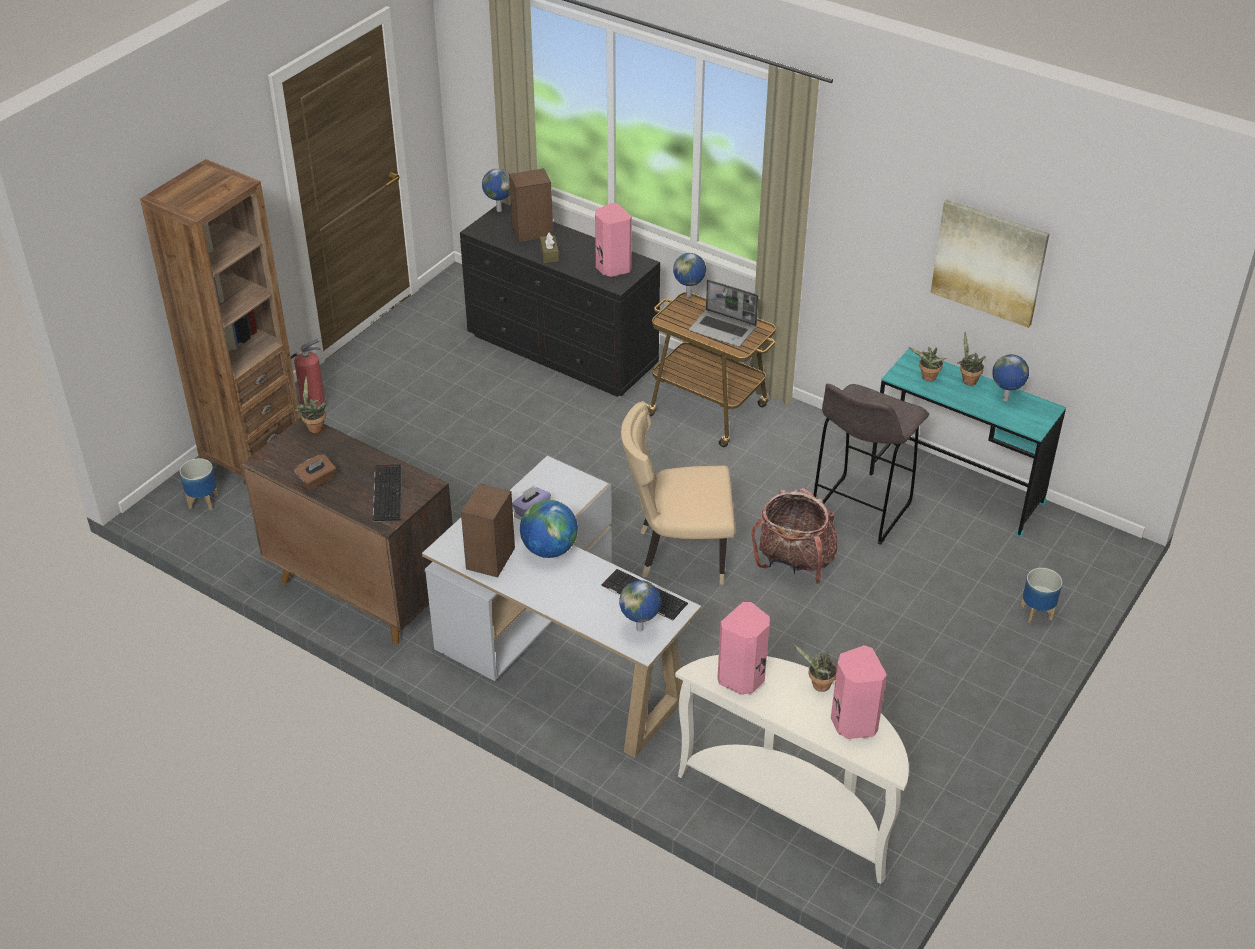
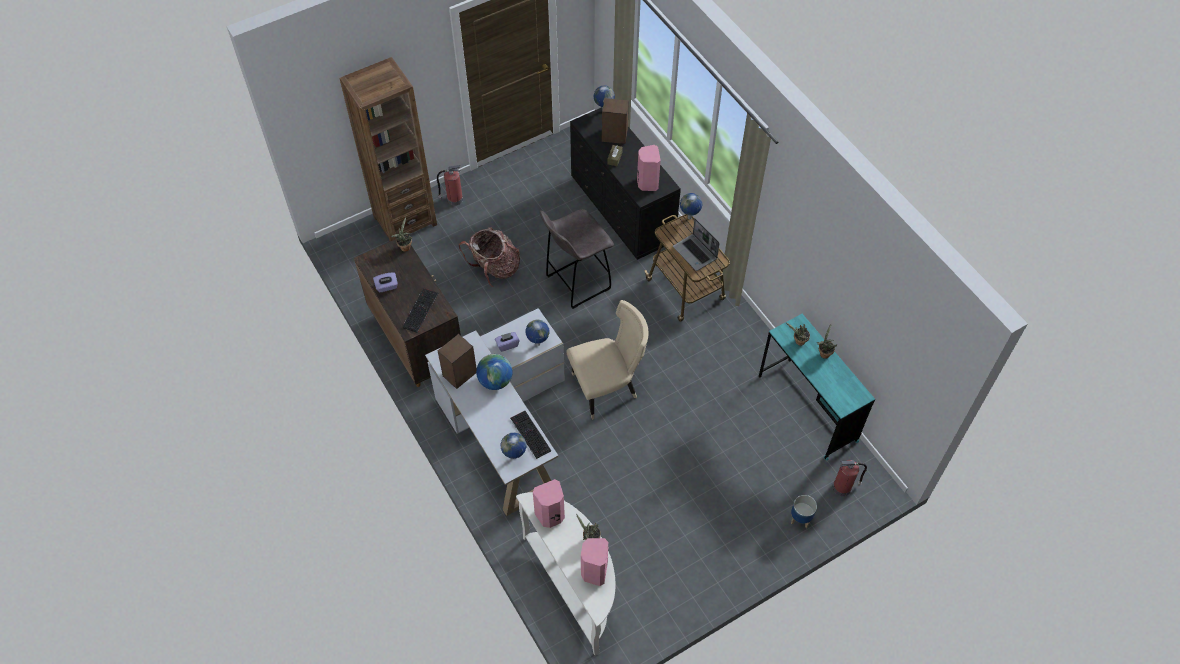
camera: 25 degrees right, 15 degrees up
(203, 501) = (362, 246): planter -> none
(317, 481) = (387, 287): brown tissue box -> purple tissue box
(677, 553) = (607, 388): beige chair -> beige chair turned 135 degrees clockwise
(794, 563) = (673, 422): backpack -> backpack (495, 269)
(859, 512) = (735, 401): grey stool -> grey stool (576, 283)
(989, 262) = (849, 293): picture -> none
(1005, 399) = (838, 378): globe -> globe (538, 344)
(1063, 559) = (843, 487): none -> fire extinguisher

